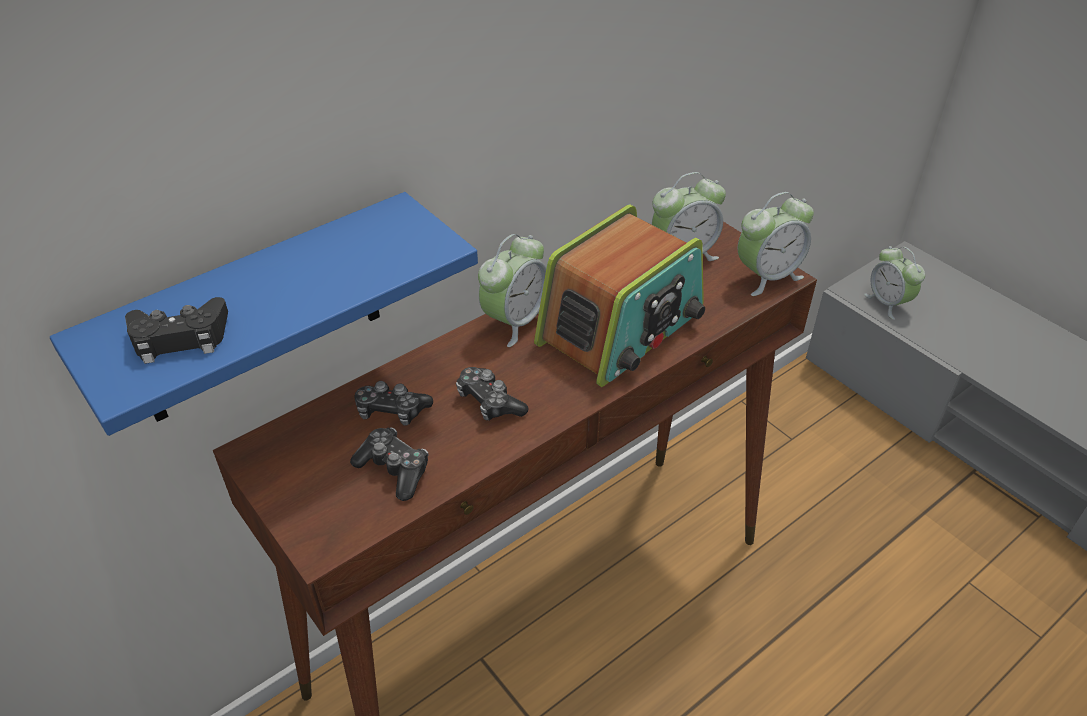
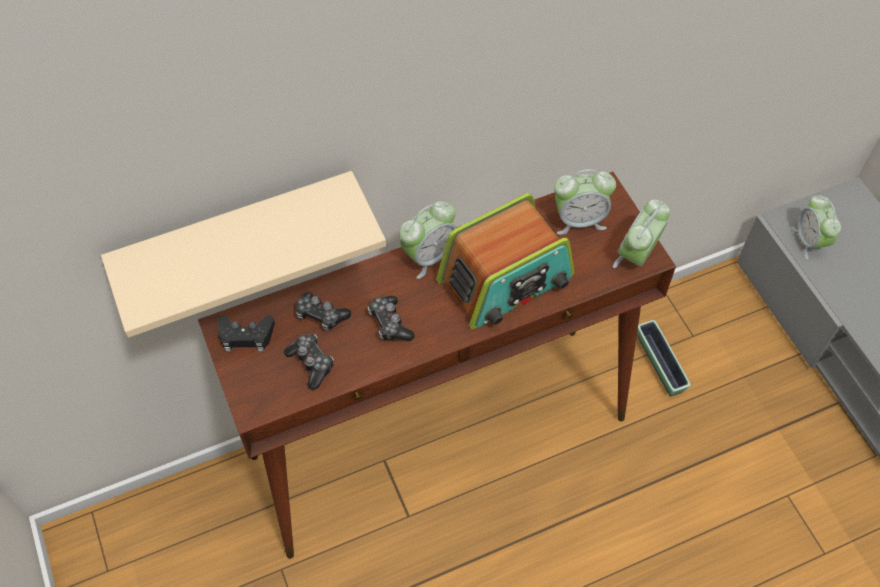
camera: 15 degrees right, 15 degrees up
(180, 338) = (178, 275): black game controller -> black game controller (246, 336)
(258, 313) = (237, 240): blue shelf -> beige shelf
(767, 276) = (637, 255): alarm clock -> alarm clock turned 135 degrees clockwise
(768, 475) = (659, 364): none -> planter

